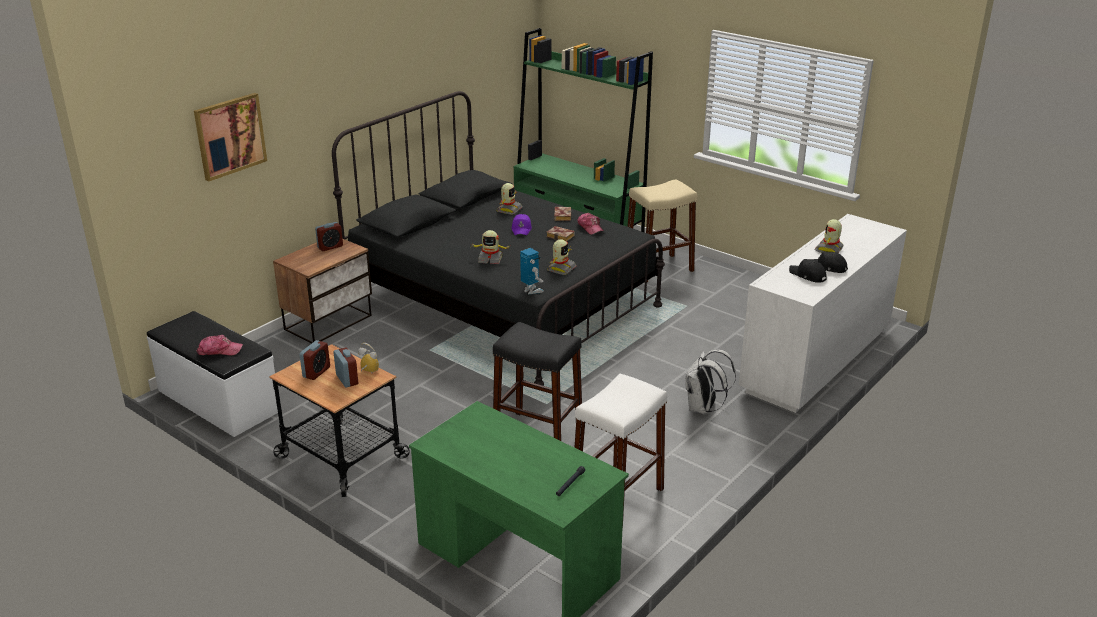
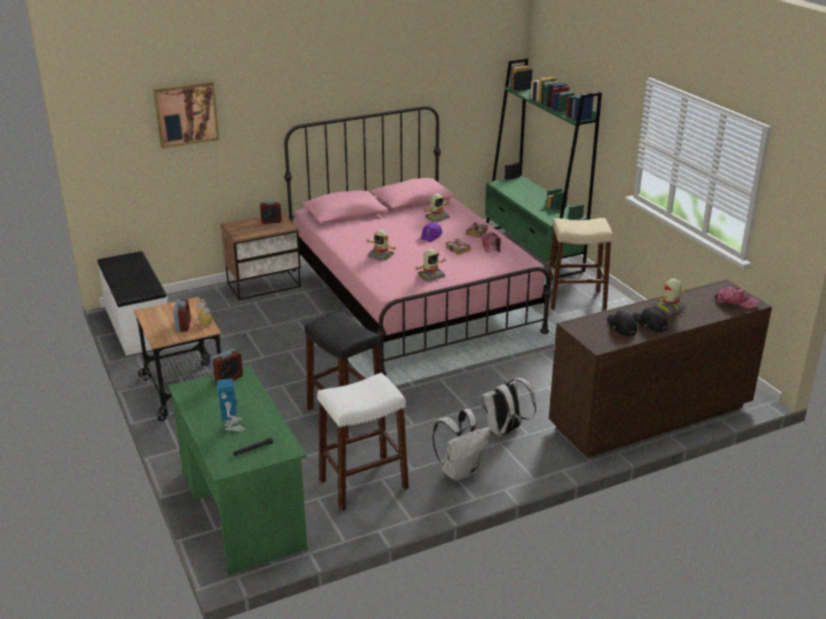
camera: 25 degrees right, 0 degrees up
(219, 350) = (131, 284): cap -> cap (735, 302)
(316, 372) = (168, 315): alarm clock -> alarm clock (228, 378)
(502, 302) = (412, 299): black bed -> pink bed
(531, 291) = (388, 289): toy robot -> toy robot (232, 426)
(697, 458) = (460, 471): none -> white backpack
(815, 361) = (649, 417): white dresser -> brown dresser

